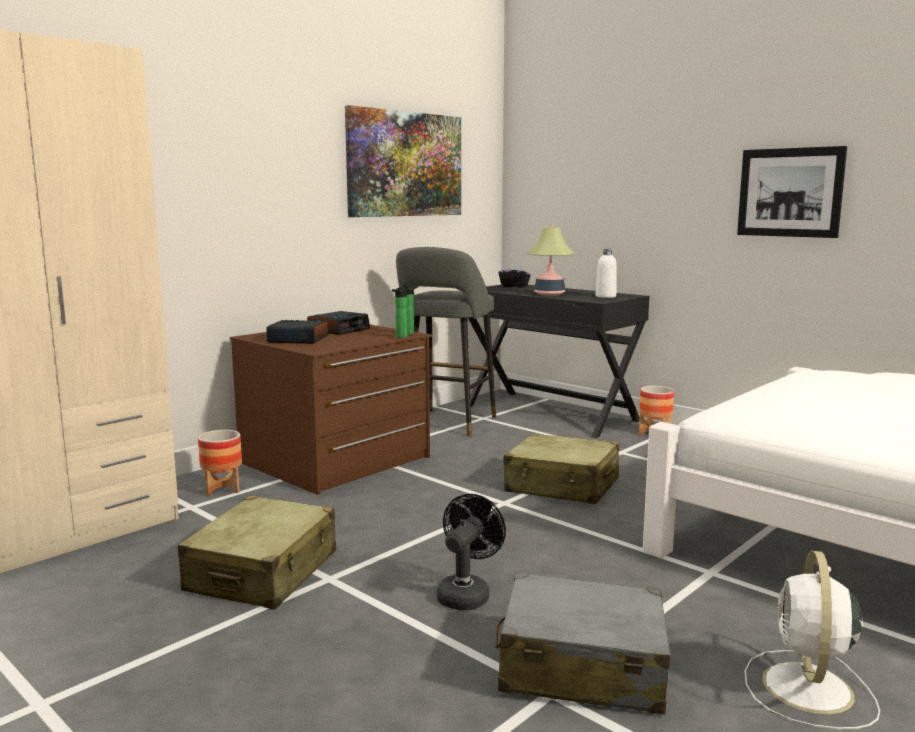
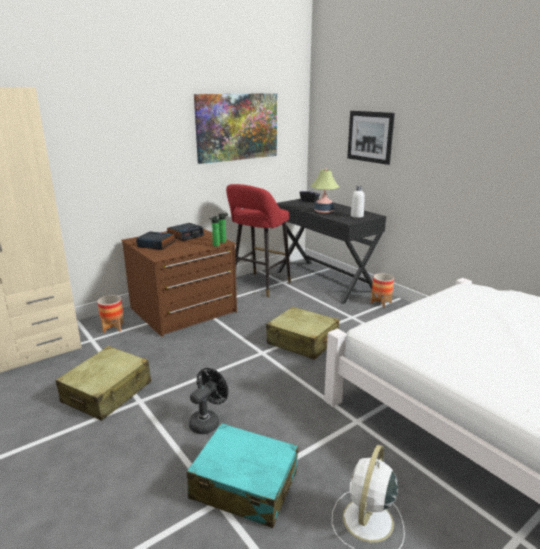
camera: 10 degrees right, 10 degrees up
(446, 424) = (259, 285): grey stool -> red stool
(581, 667) = (244, 485): grey suitcase -> turquoise suitcase
(790, 192) = (474, 160): picture -> picture (370, 136)

